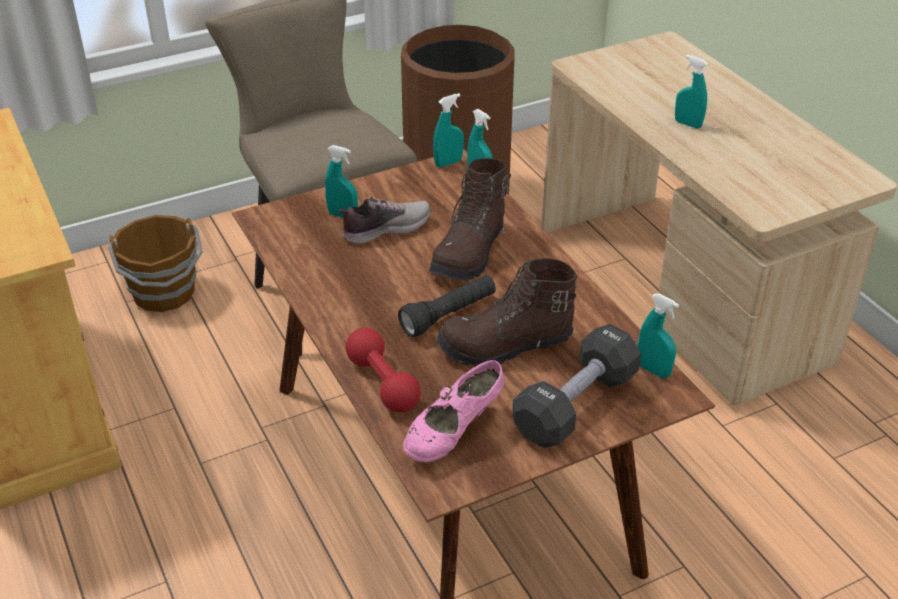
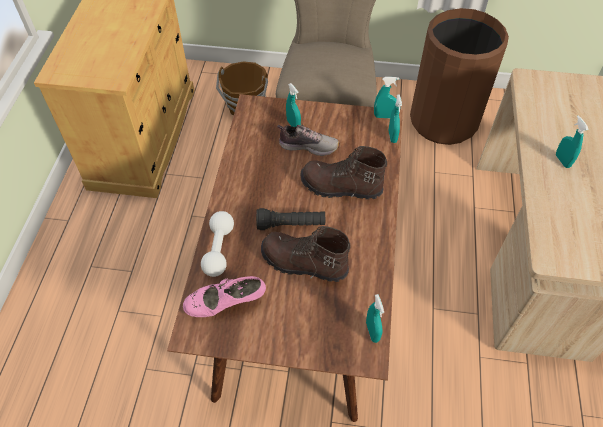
camera: 35 degrees right, 15 degrees up
(383, 383) = (219, 249): red dumbbell -> white dumbbell
(470, 253) = (340, 187): brown boot -> brown boot turned 45 degrees clockwise
(575, 404) = (306, 327): black dumbbell -> none

